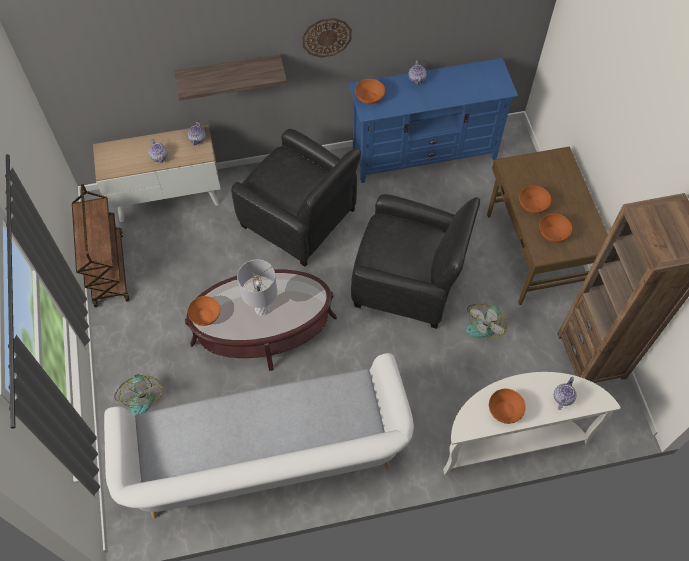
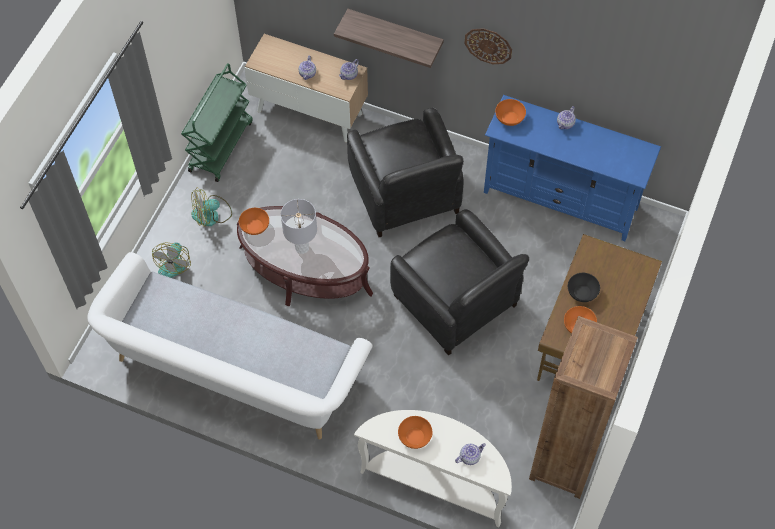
camera: 35 degrees right, 0 degrees up
(108, 268) = (220, 146): brown cart -> green cart
(484, 323) = (493, 376): fan -> fan (211, 215)
(533, 205) = (582, 292): orange bowl -> black bowl

